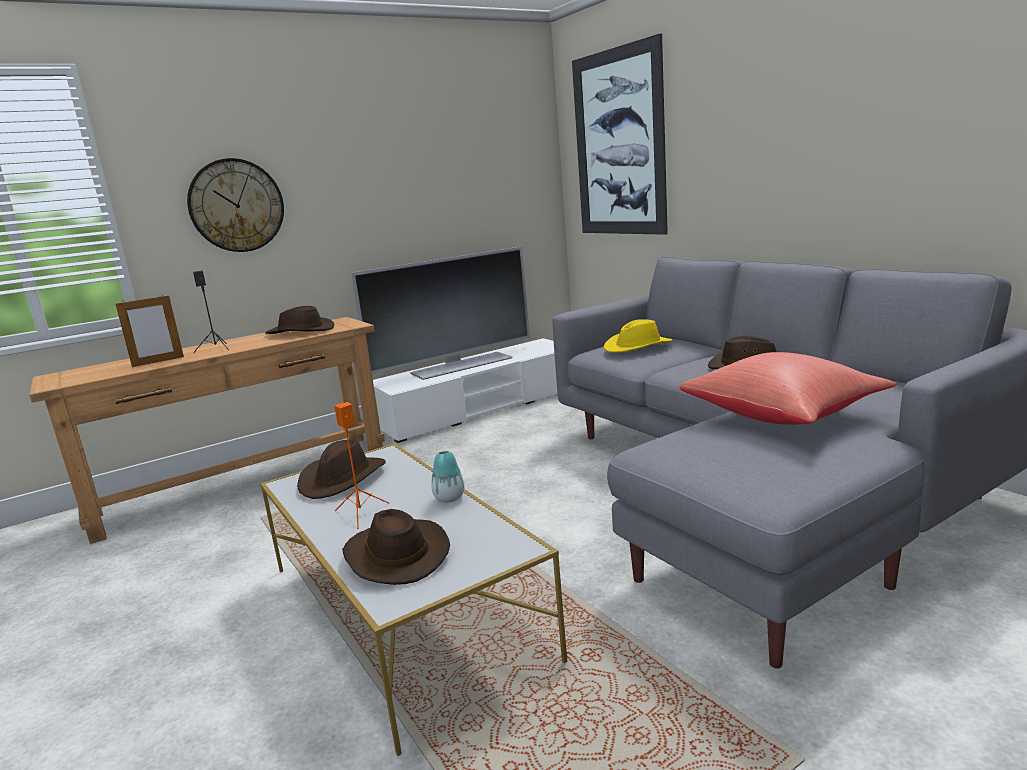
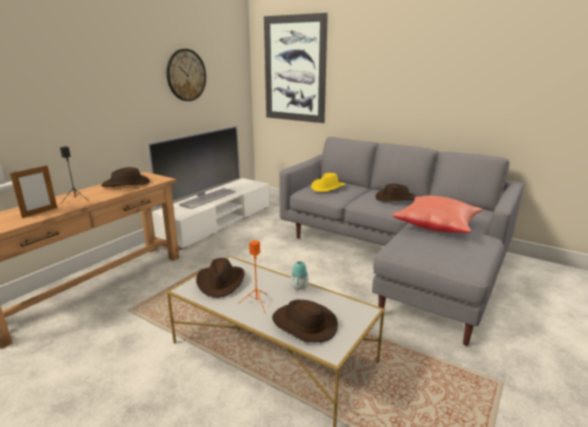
camera: 25 degrees left, 5 degrees up
(236, 205) = (71, 97): wall clock -> wall clock (186, 75)

